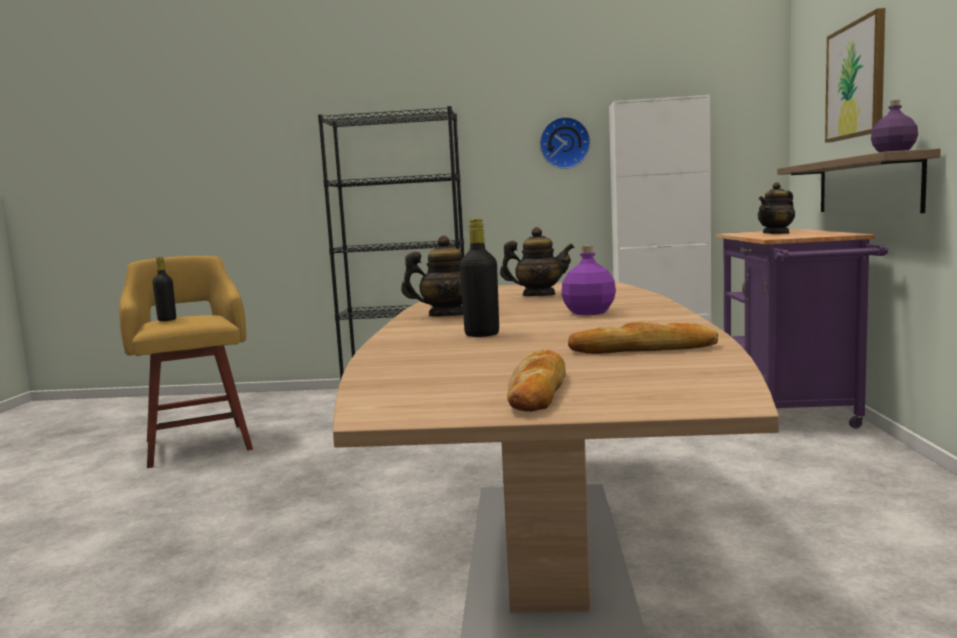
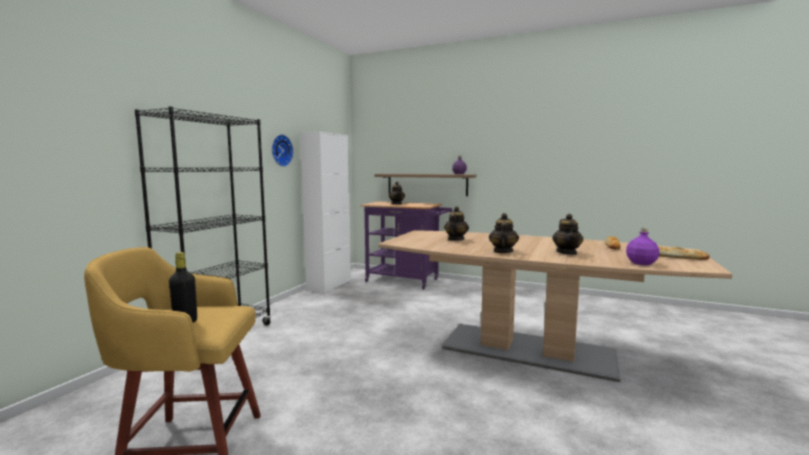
camera: 70 degrees left, 0 degrees up
(482, 334) = (567, 253): black bottle -> teapot
(589, 312) = (523, 241): purple bottle -> purple bottle (640, 263)
(856, 80) = (416, 142): picture -> none

